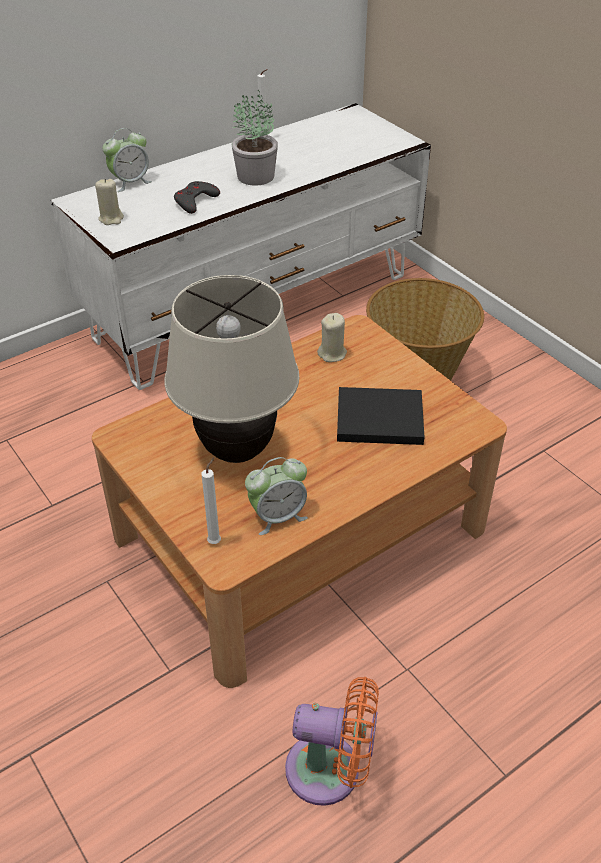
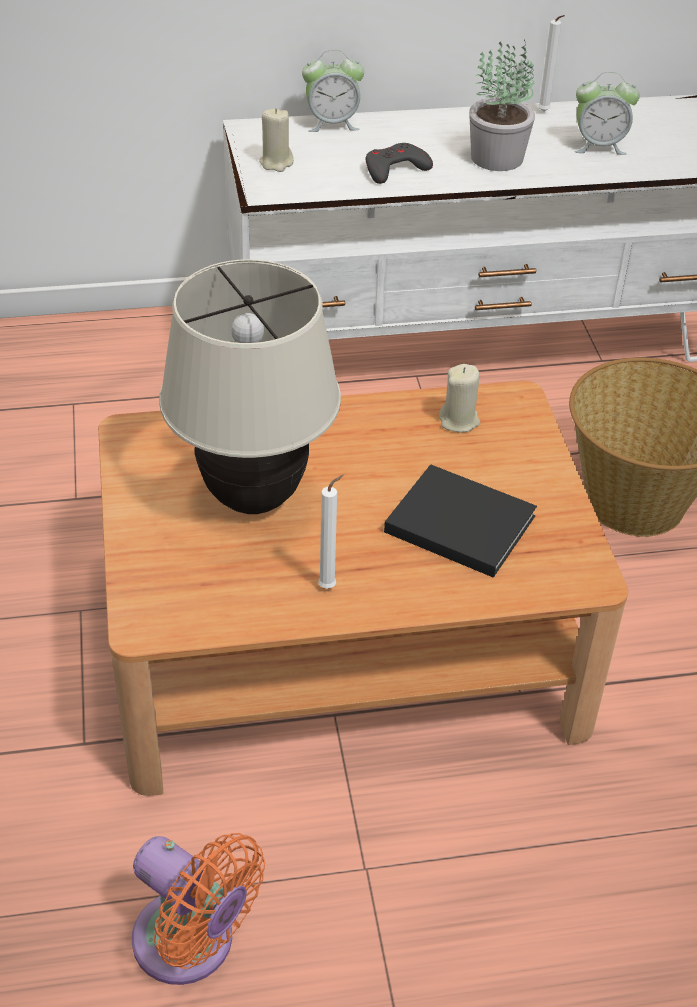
camera: 25 degrees right, 0 degrees up
(216, 541) = (153, 595): white candle -> white candle (330, 586)
(277, 516) = (245, 595): alarm clock -> alarm clock (599, 146)

